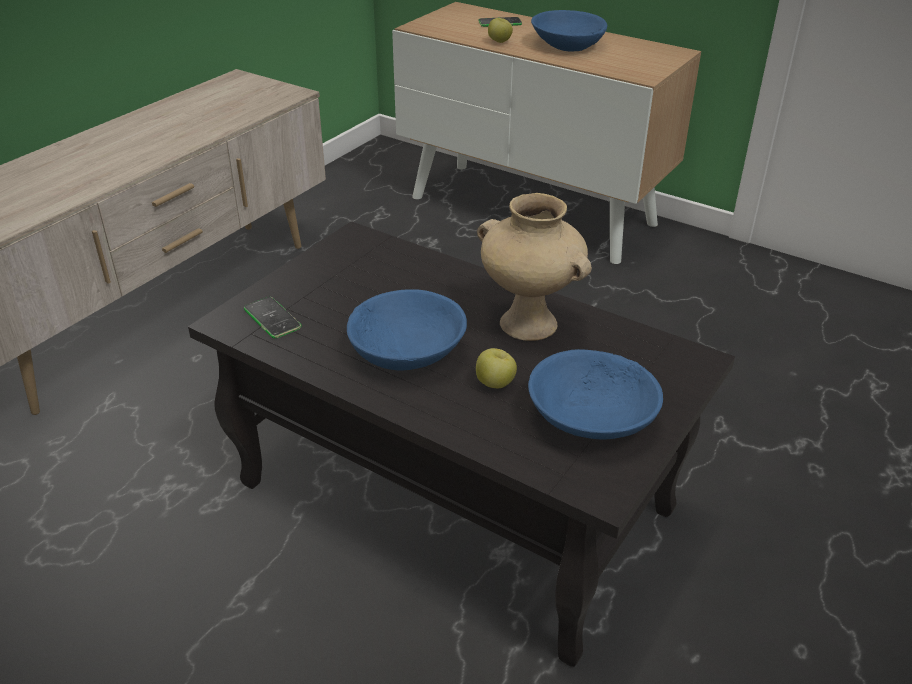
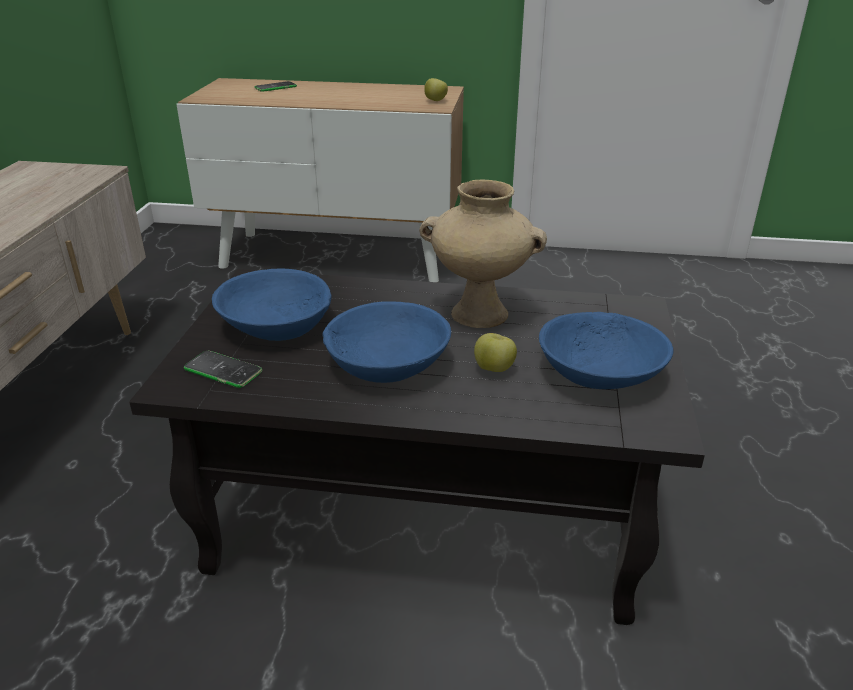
camera: 25 degrees left, 5 degrees down
(499, 42) = (289, 100): apple -> apple (435, 101)
(567, 44) = (351, 95): blue bowl -> blue bowl (276, 324)

